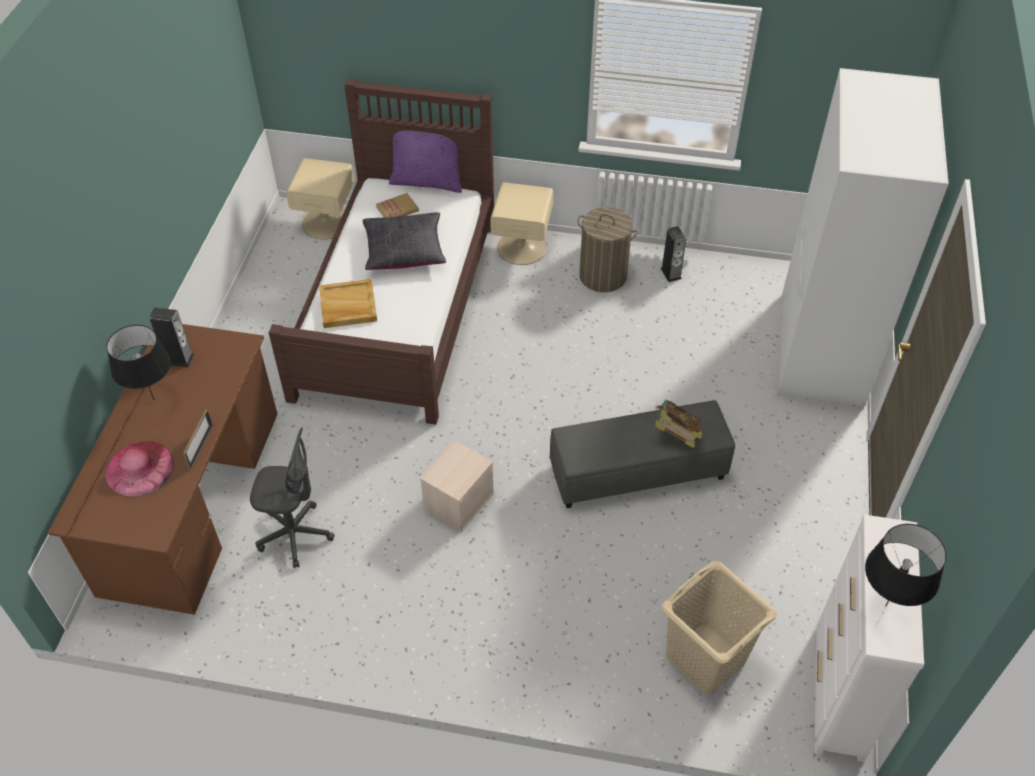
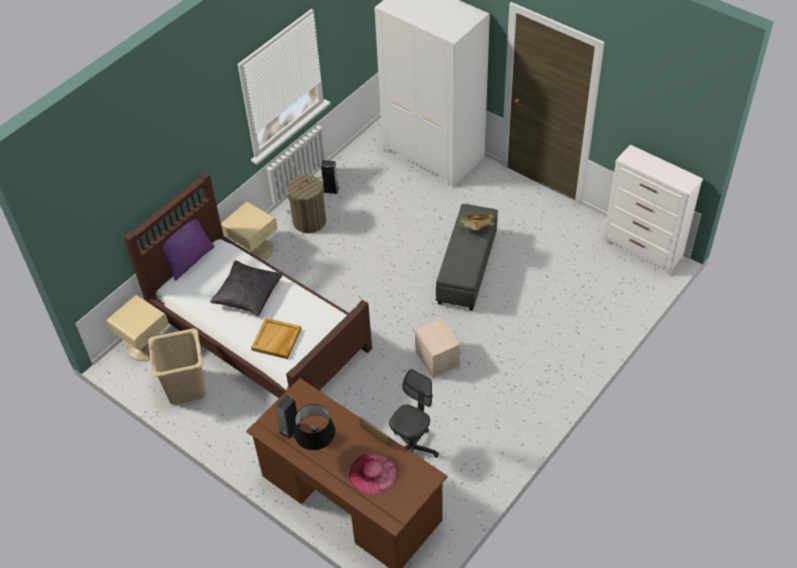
camera: 60 degrees left, 0 degrees up
(397, 209) = (205, 284): book -> none
(705, 657) = (598, 292): beige laundry basket -> beige laundry basket (186, 387)
(886, 606) = (668, 176): black table lamp -> none

